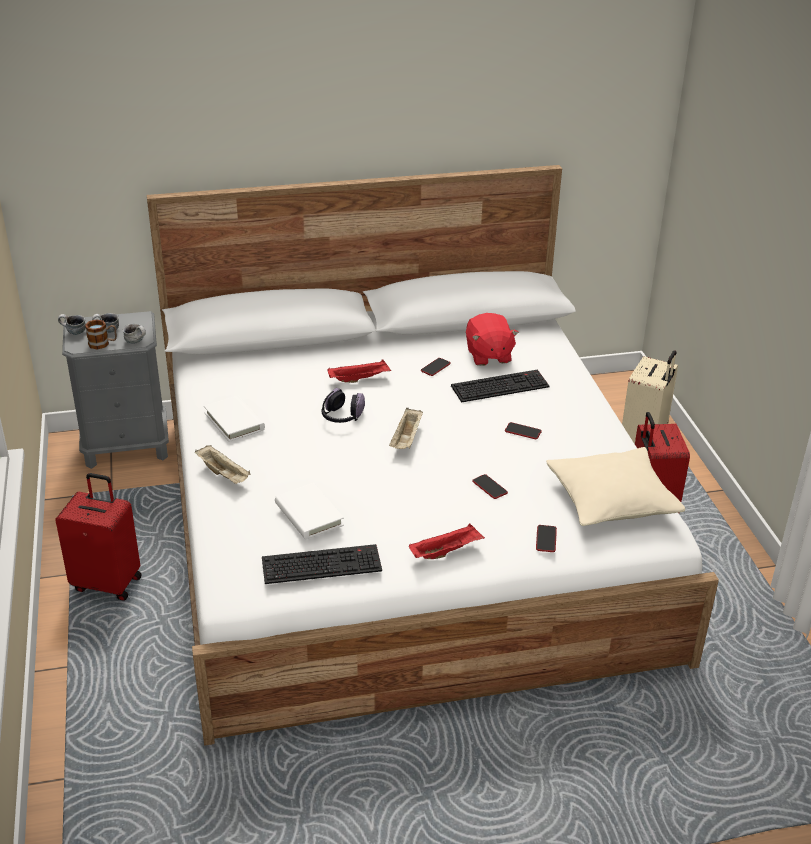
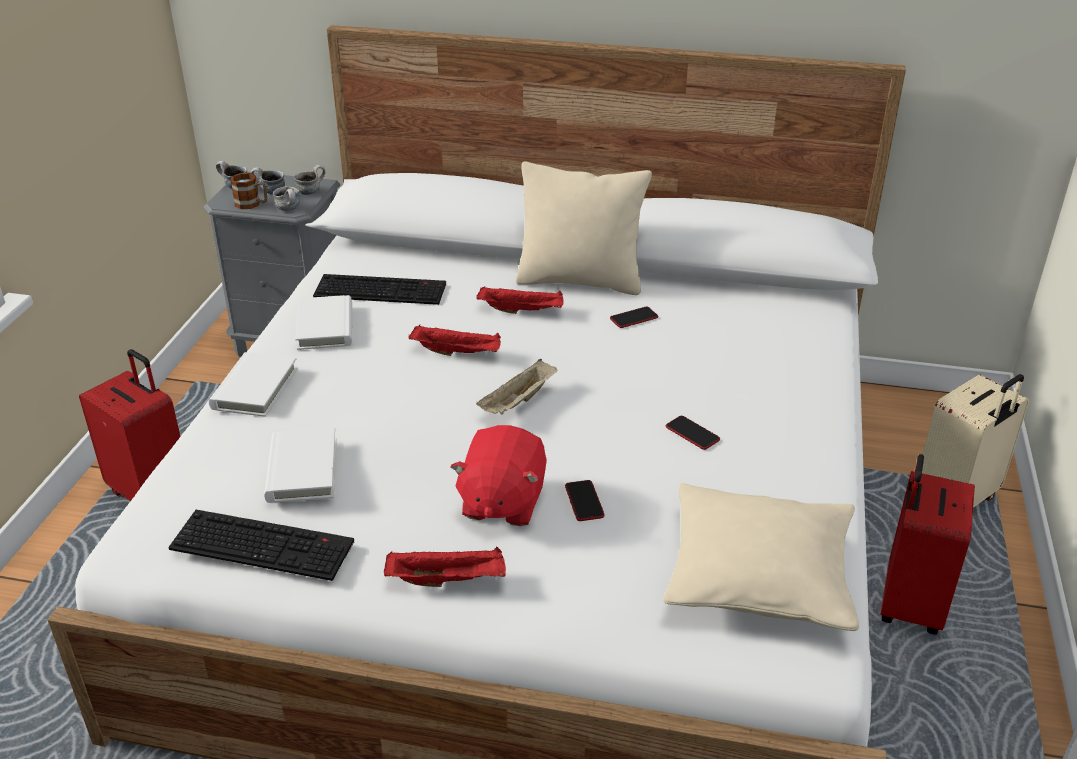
camera: 25 degrees right, 0 degrees up
(140, 324) = (311, 191): none -> mug
(224, 474) = (255, 388): beige tray -> white book
(341, 417) = (457, 352): headphones -> red tray
(381, 349) = (580, 280): none -> beige pillow
(488, 355) = (718, 319): red plush toy -> red plush toy (501, 502)
(500, 385) = (706, 362): keyboard -> keyboard (382, 289)
(546, 539) = (608, 607): phone -> none

